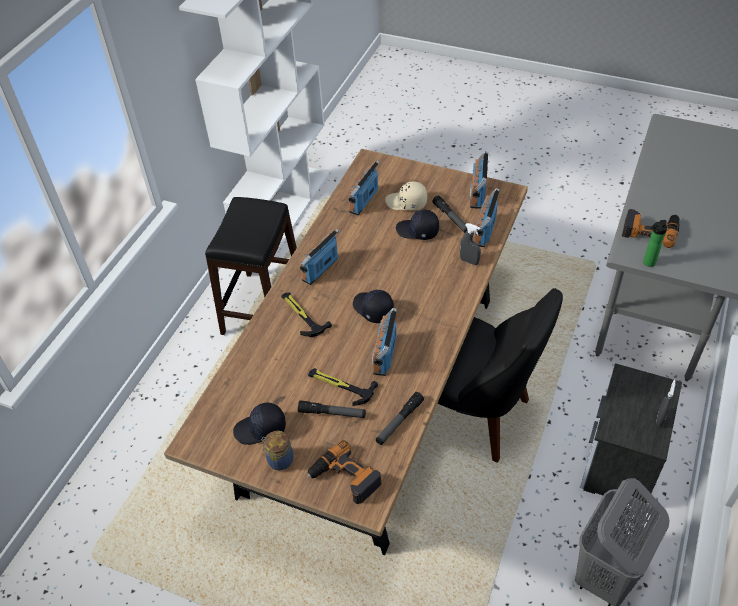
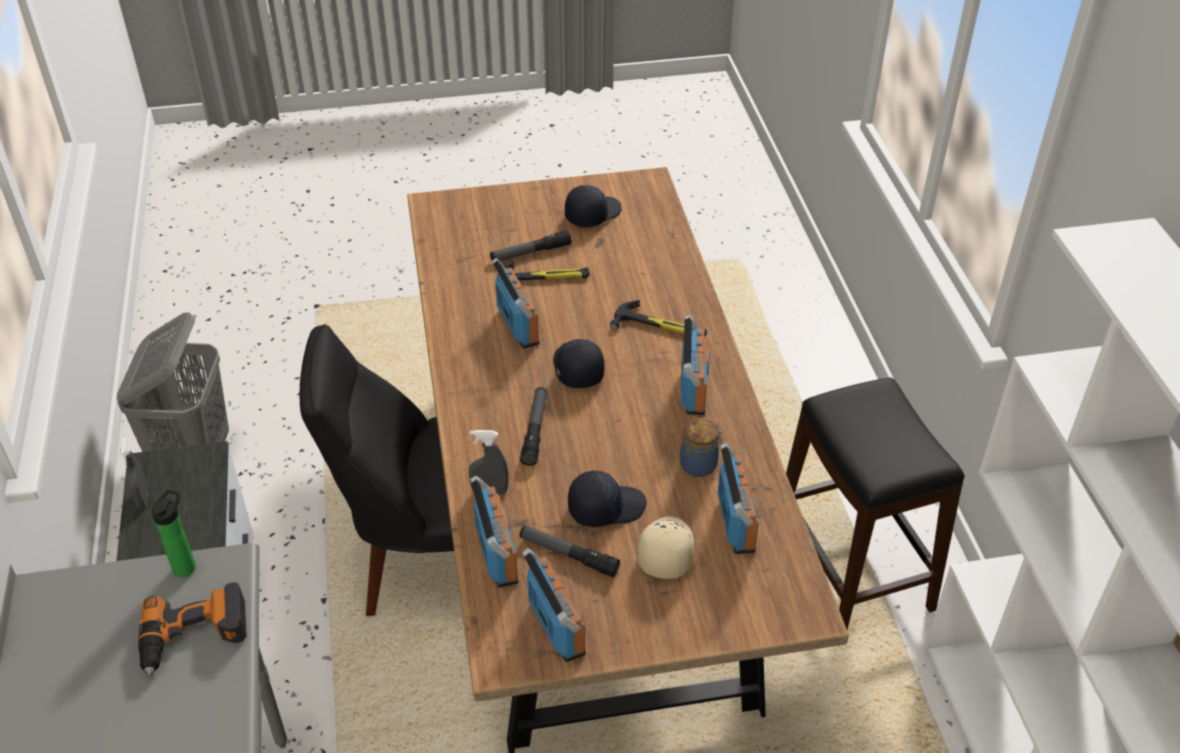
camera: 145 degrees right, 5 degrees down
(279, 459) = (549, 201): jar -> jar (700, 464)
(344, 479) = (471, 212): power drill -> none
(372, 309) = (576, 368): black cap -> black cap turned 120 degrees counterclockwise
(399, 421) = (450, 273): flashlight -> flashlight (535, 430)
(406, 202) = (665, 551): beige cap -> beige cap turned 60 degrees counterclockwise

